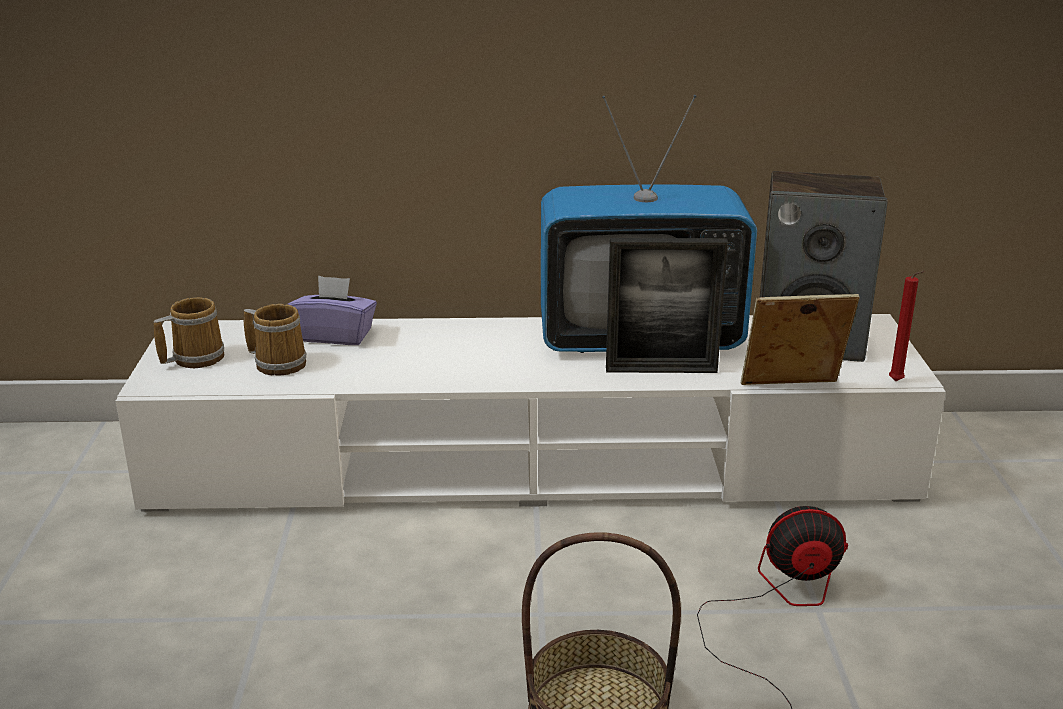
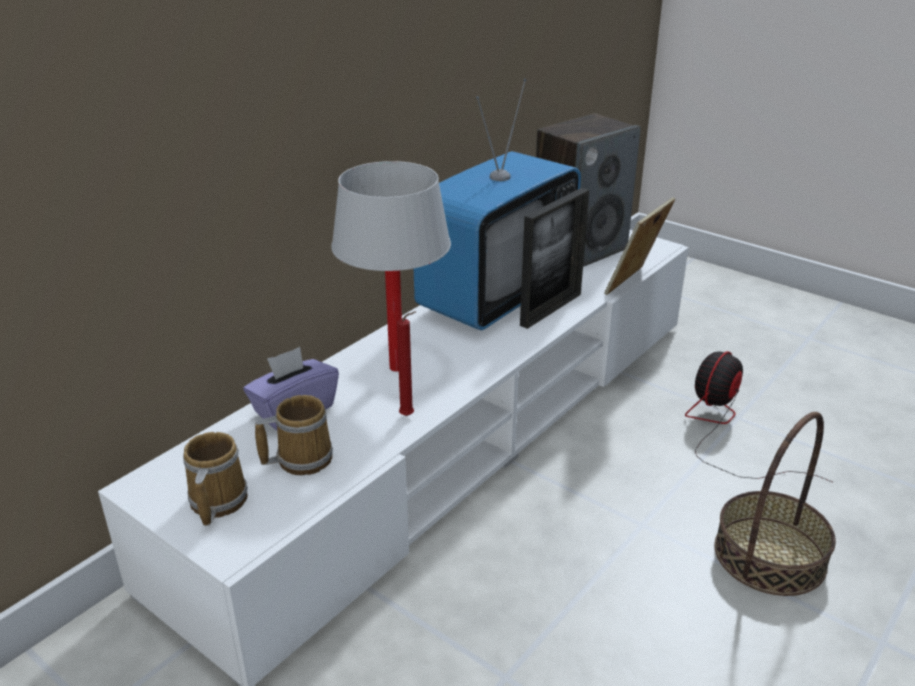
camera: 50 degrees left, 5 degrees up
(450, 346) = (396, 367): none -> white table lamp
(897, 382) = (663, 253): red candle -> red candle (409, 416)

